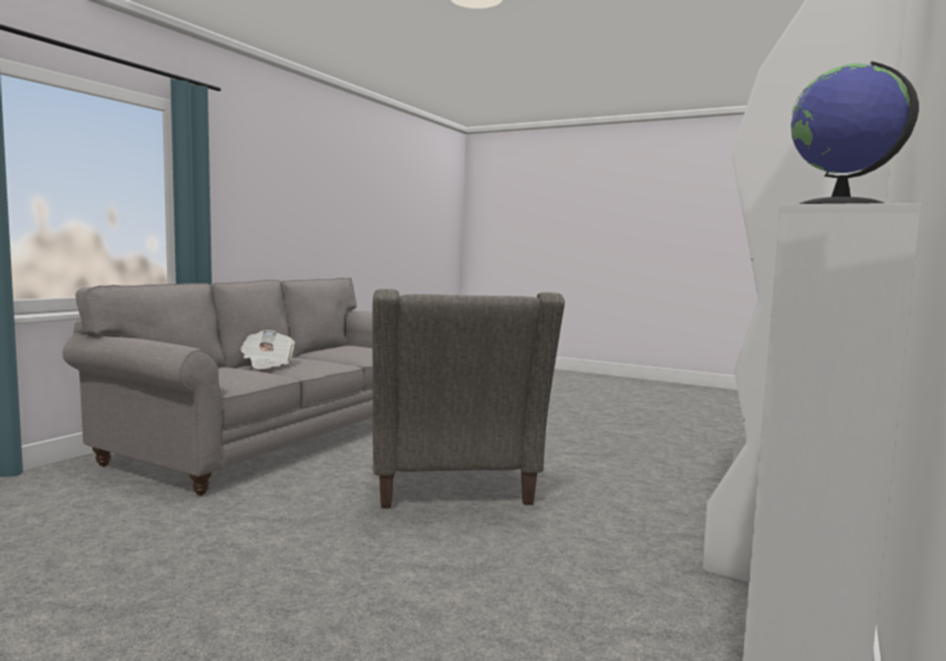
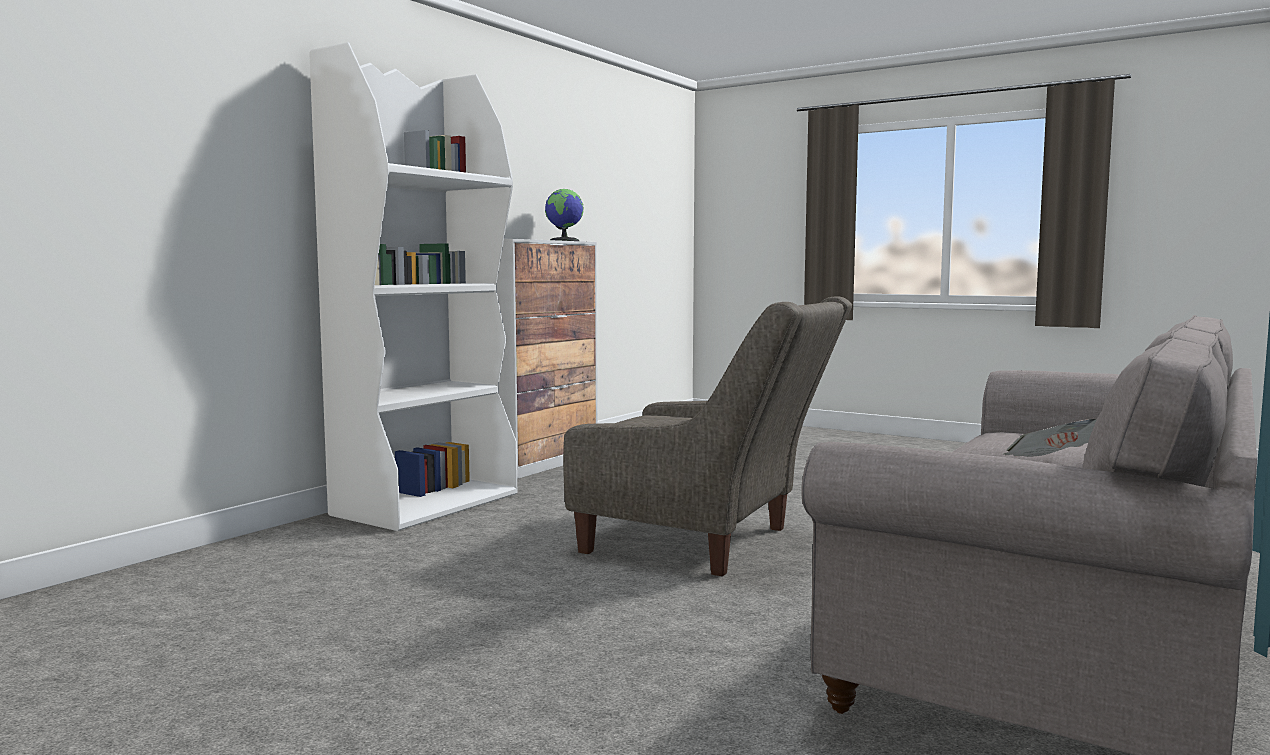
camera: 175 degrees left, 0 degrees up
(453, 491) = (709, 544): grey armchair -> grey armchair turned 120 degrees clockwise

